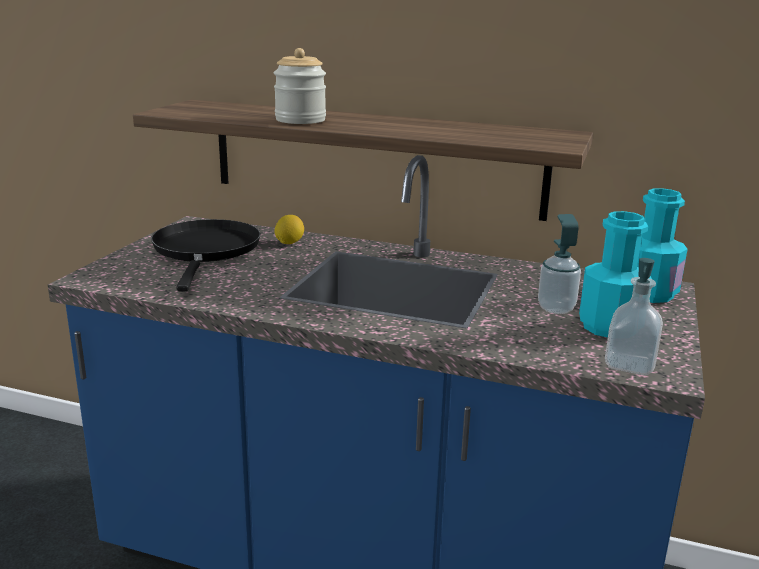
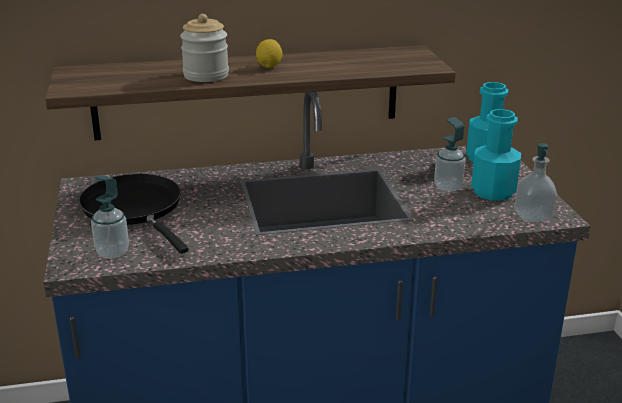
camera: 30 degrees left, 5 degrees up
(134, 277) = (112, 252): none -> soap dispenser
(289, 243) = (193, 182): lemon -> lemon (269, 66)

